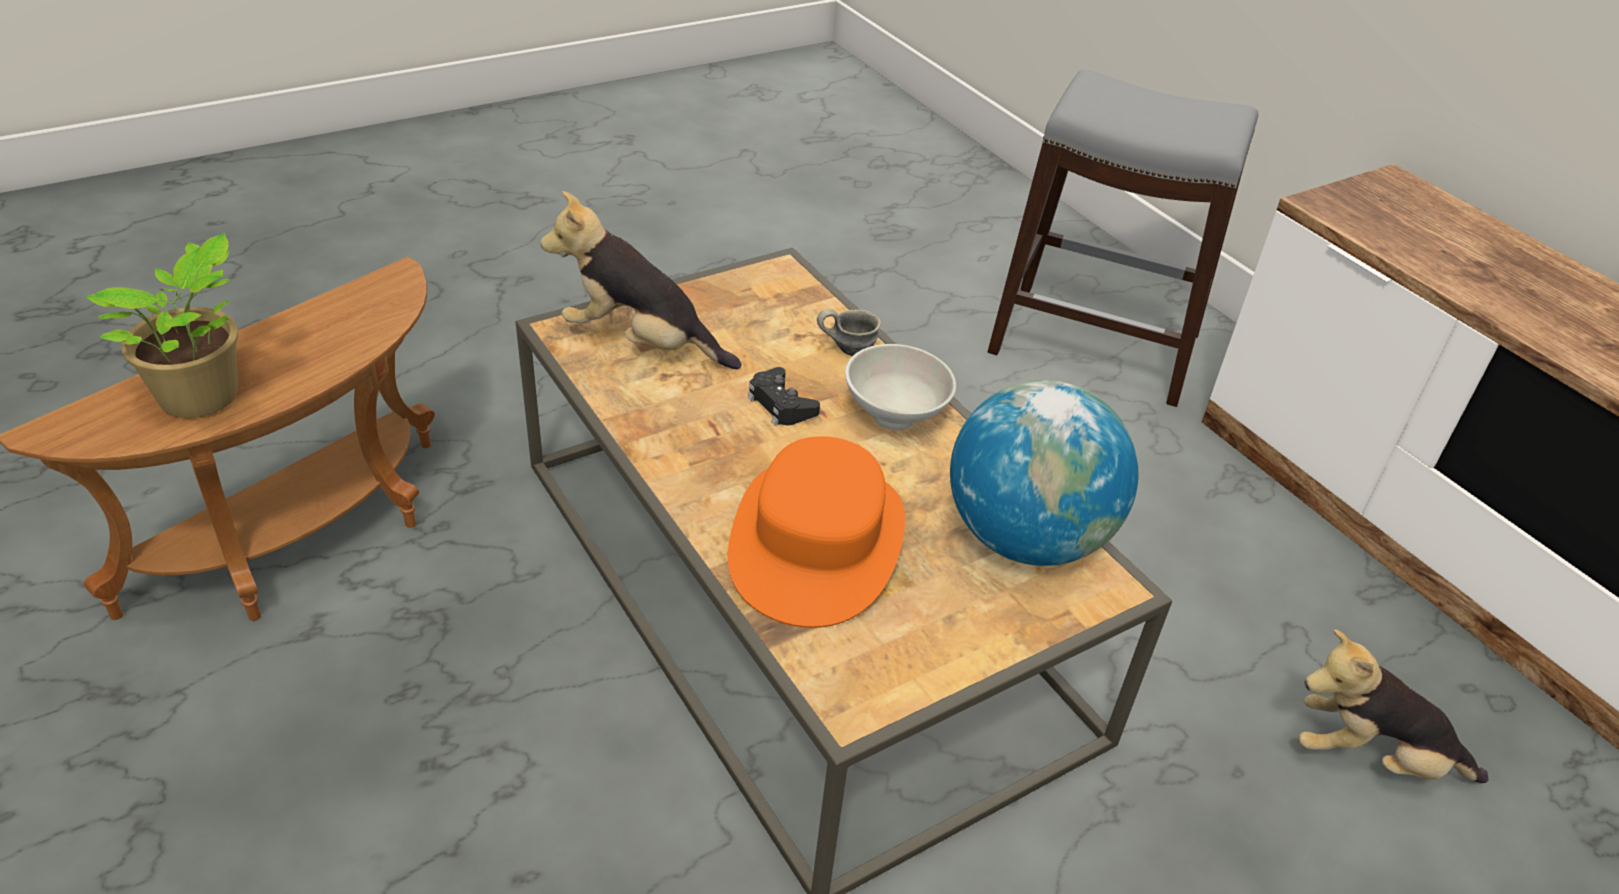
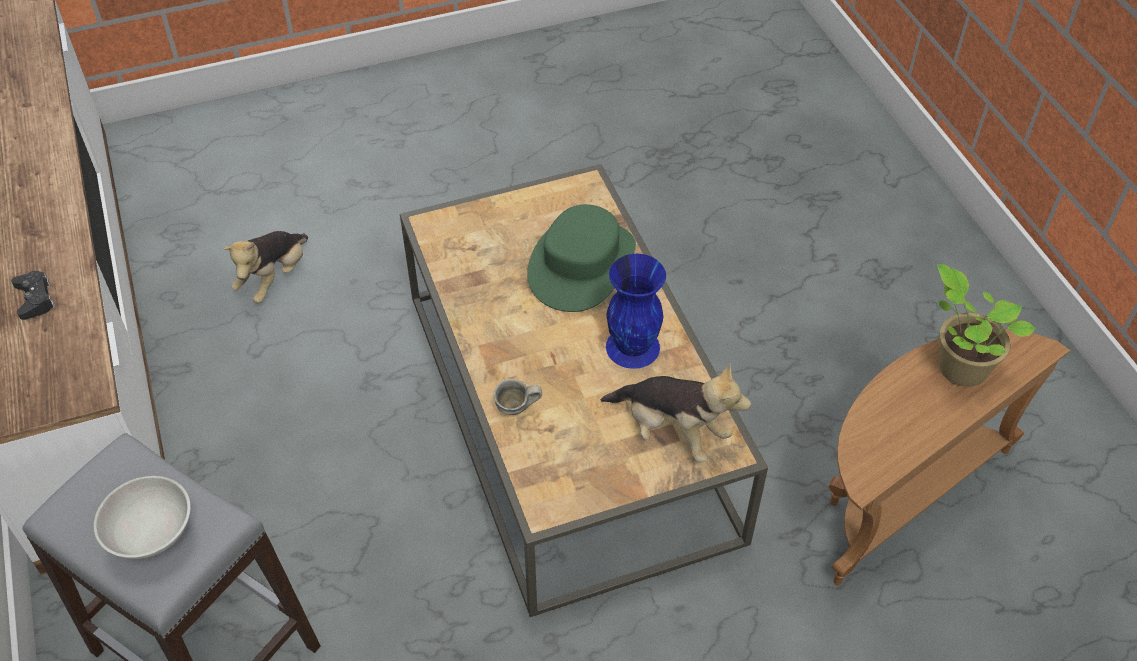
camera: 165 degrees left, 10 degrees up
(706, 431) = (633, 346): none -> blue vase
(781, 404) = (579, 364): black game controller -> black game controller (35, 299)
(817, 542) = (581, 264): orange hat -> green hat
(896, 416) = (503, 346): white bowl -> white bowl (151, 539)
(1025, 538) = (460, 254): globe -> none
(1369, 758) = (274, 278): plush toy -> plush toy turned 90 degrees clockwise

